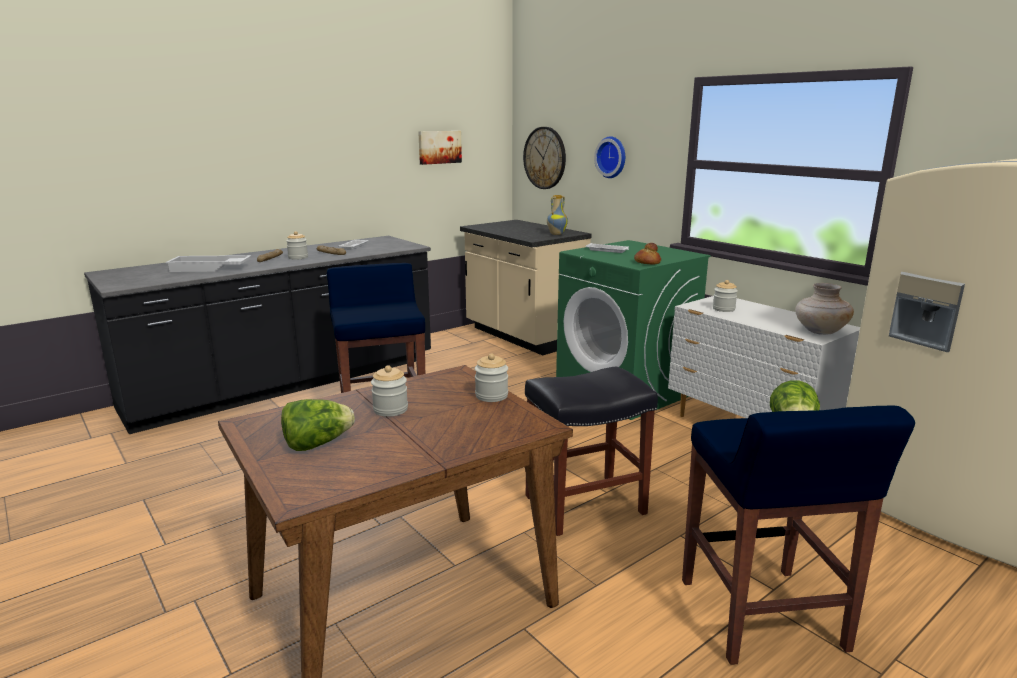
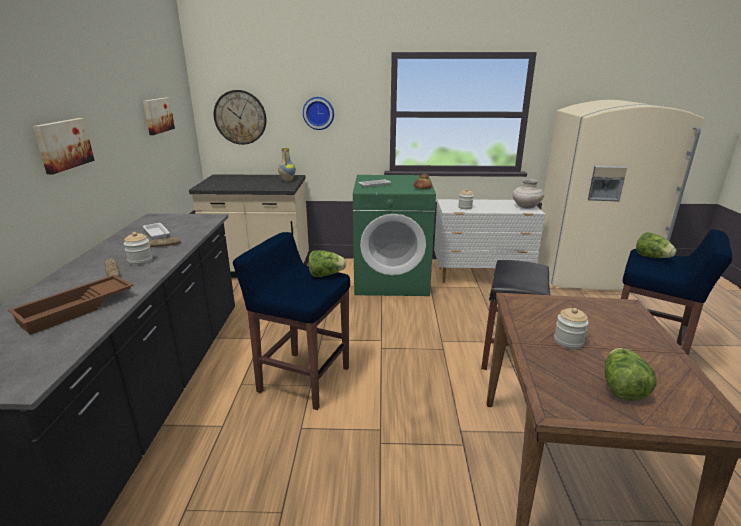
camera: 50 degrees left, 5 degrees up
(209, 268) = (76, 309): white tray -> brown tray
(297, 158) = (63, 144): none -> picture
(405, 311) = (326, 275): none -> lettuce
(491, 396) = (567, 303): jar -> none

